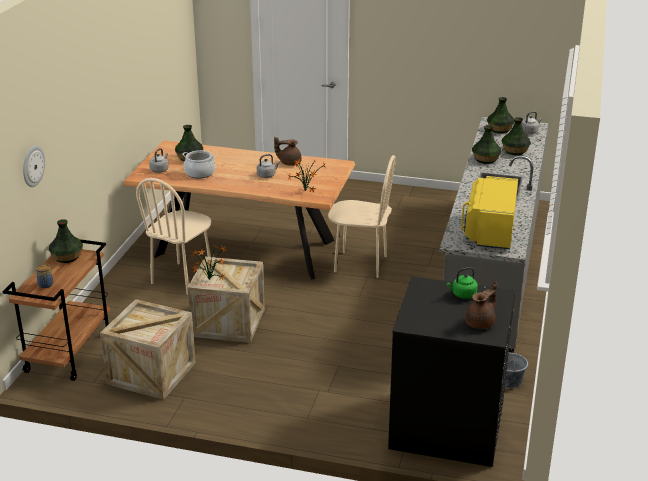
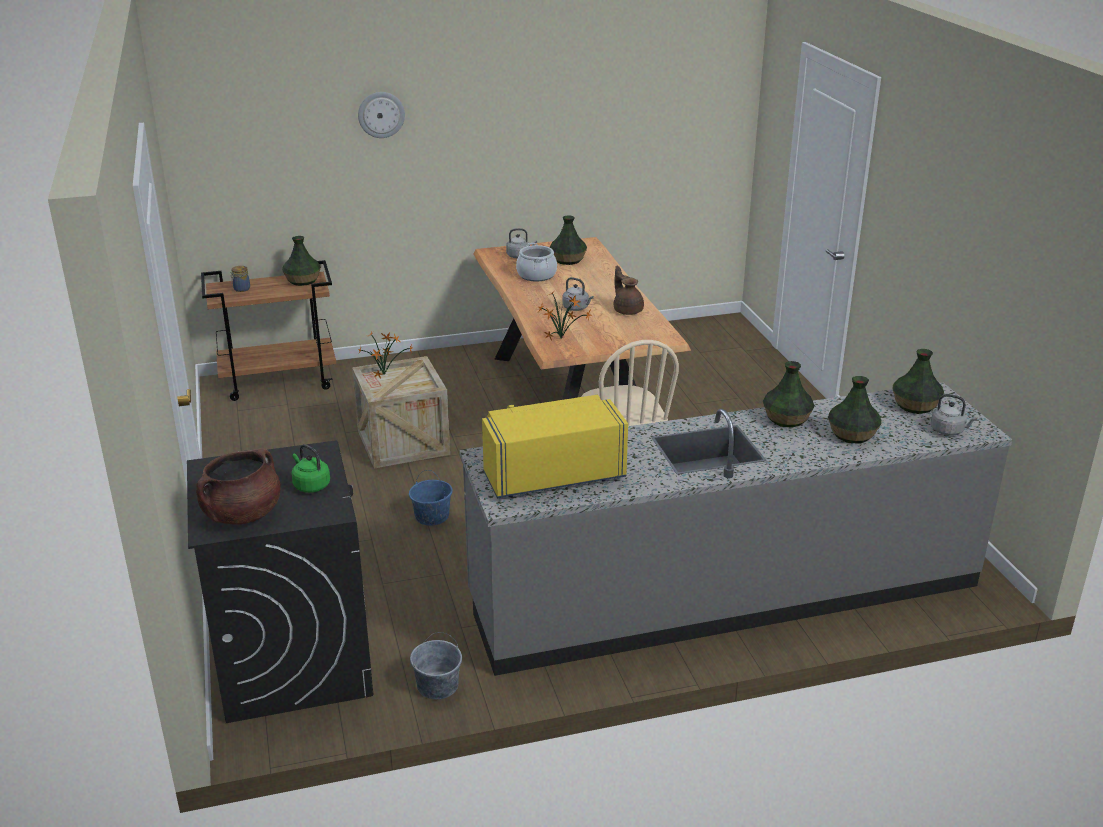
camera: 60 degrees right, 0 degrees up
(32, 166) = (290, 166): wall clock -> wall clock (381, 114)
(151, 373) = (273, 433): crate -> none
(182, 278) = (468, 387): beige chair -> none
(333, 336) = (431, 516): none -> blue bucket
(481, 323) = (242, 515): brown teapot -> brown cooking pot

